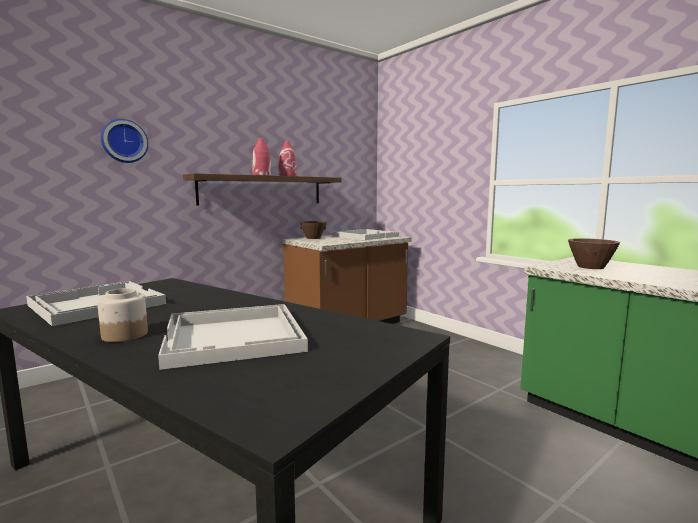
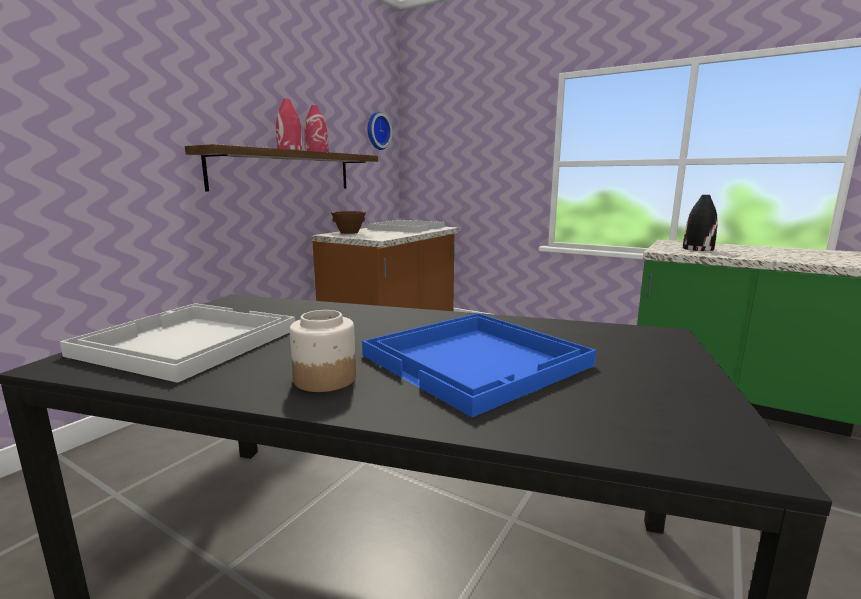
camera: 20 degrees left, 5 degrees up
(124, 141) = (96, 90): wall clock -> wall clock (377, 131)
(235, 337) = (478, 360): white tray -> blue tray
(590, 267) = (697, 249): brown bowl -> black vase

